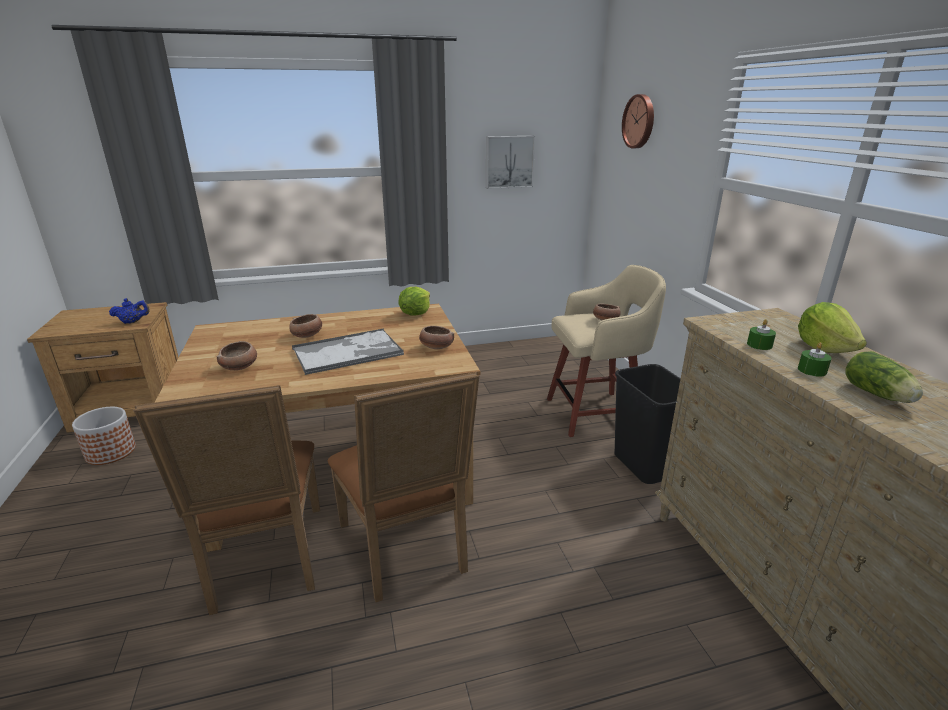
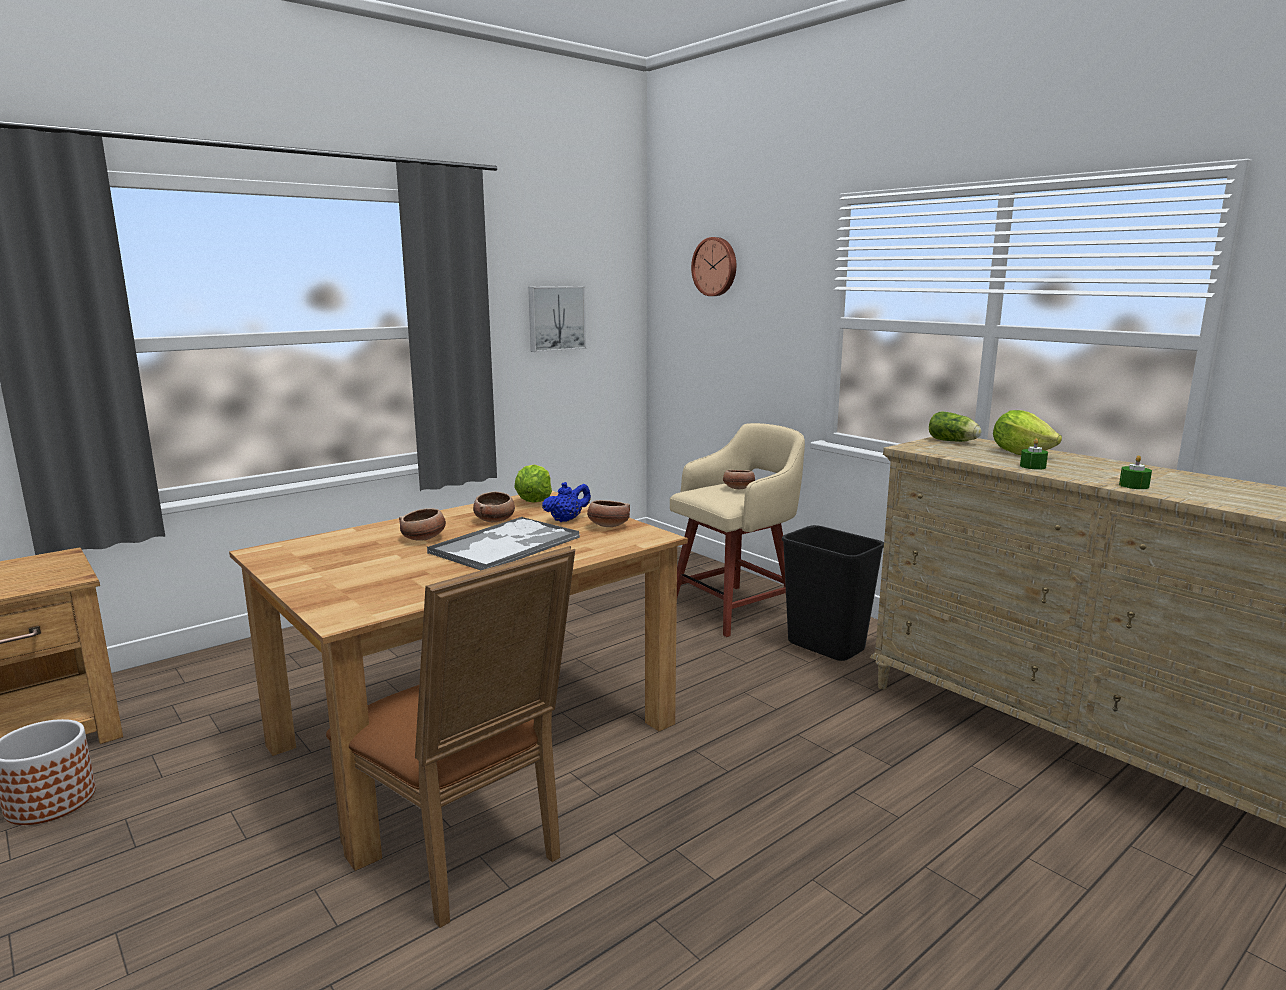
camera: 25 degrees left, 10 degrees down
(133, 322) = (59, 577): blue teapot -> blue teapot (566, 520)
(240, 367) = (381, 579): bowl -> bowl (495, 520)
(408, 551) = (640, 787): brown chair -> none
(759, 345) = (972, 457): green candle -> green candle (1134, 486)
(878, 395) = (1096, 473): lettuce -> lettuce (954, 441)

